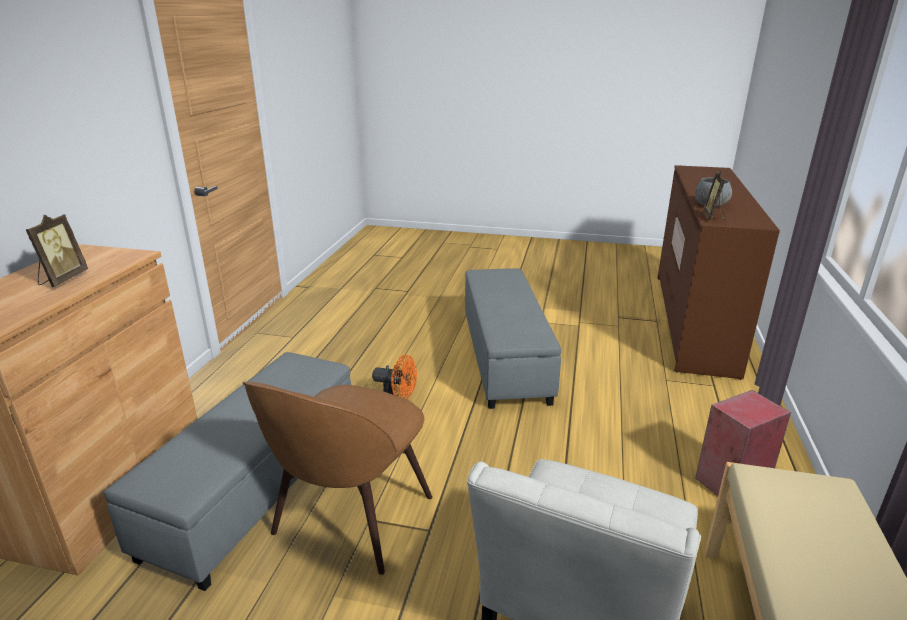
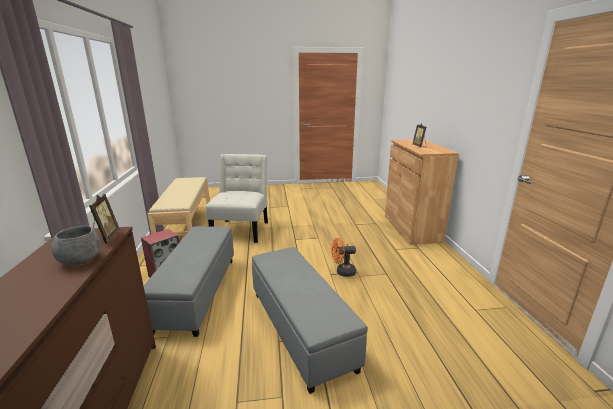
camera: 160 degrees right, 5 degrees down
(255, 486) = (367, 238): grey ottoman -> grey ottoman (198, 292)
(350, 519) = (324, 237): brown chair -> none

